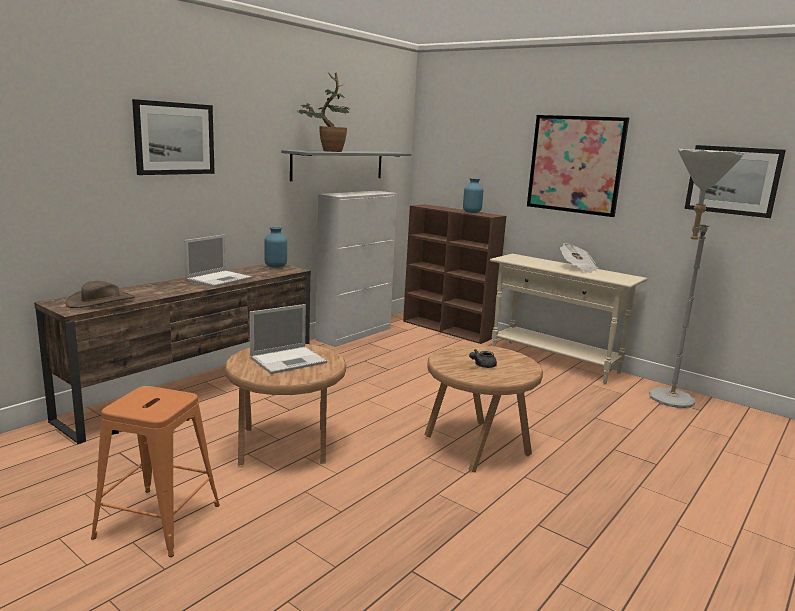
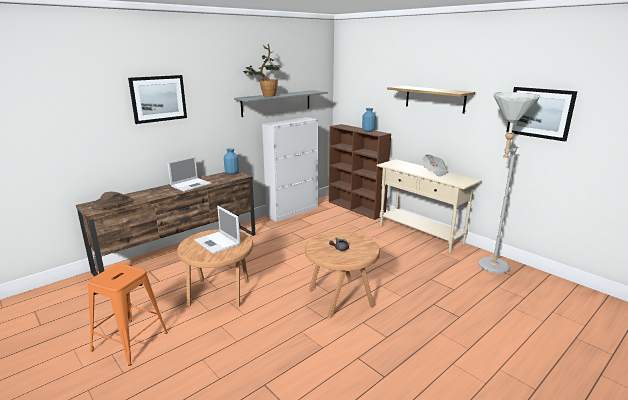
camera: 10 degrees right, 5 degrees up
(289, 360) = (218, 242): laptop -> laptop turned 75 degrees clockwise
(575, 164) = (434, 99): picture -> shelf

